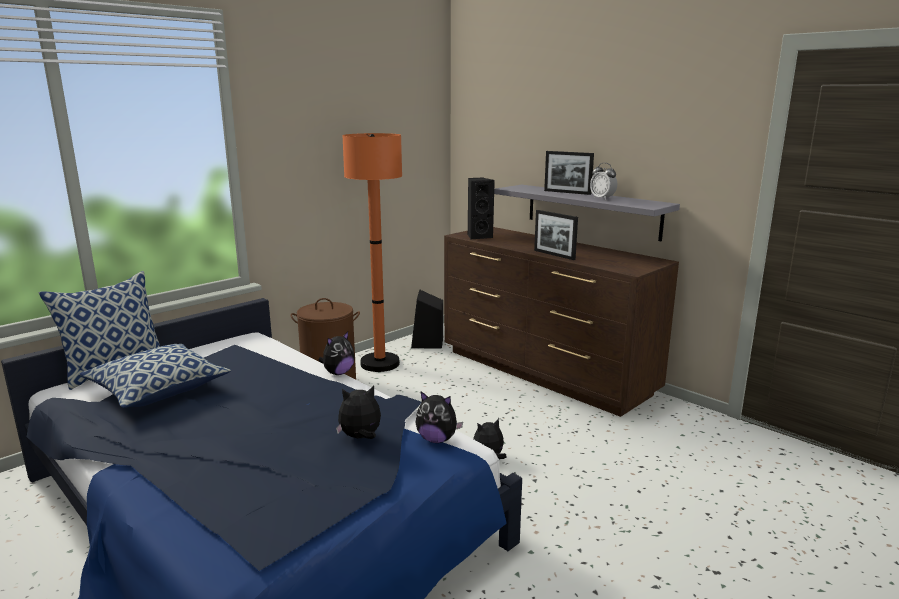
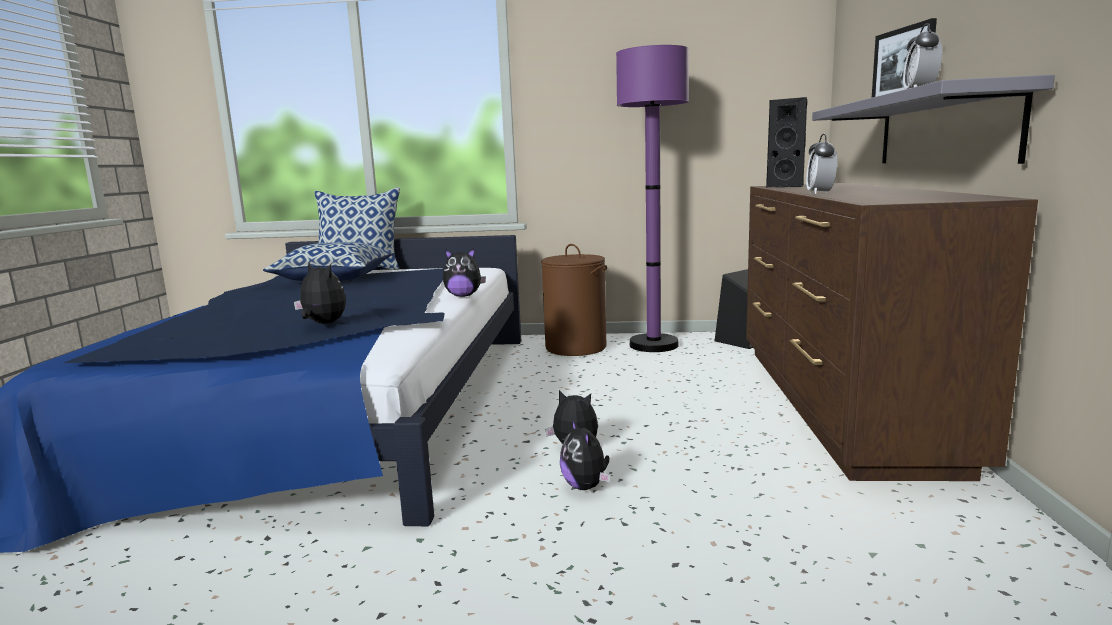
camera: 50 degrees right, 5 degrees down
(380, 363) = (653, 345): orange floor lamp -> purple floor lamp
(437, 439) = (372, 346): plush toy -> plush toy (586, 486)
(554, 255) = (820, 193): picture frame -> alarm clock

